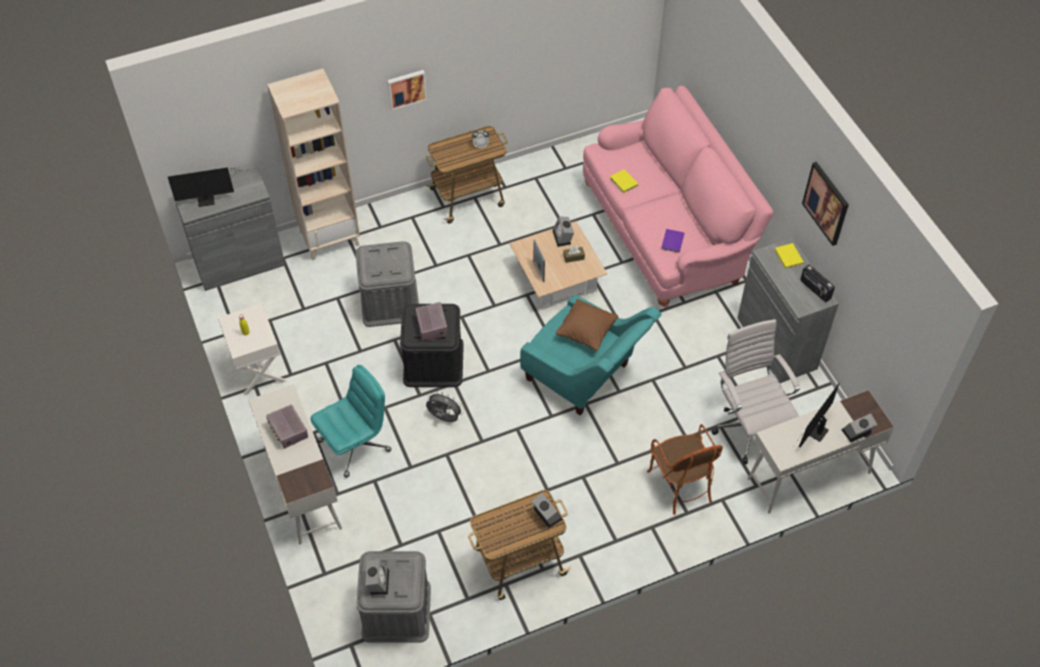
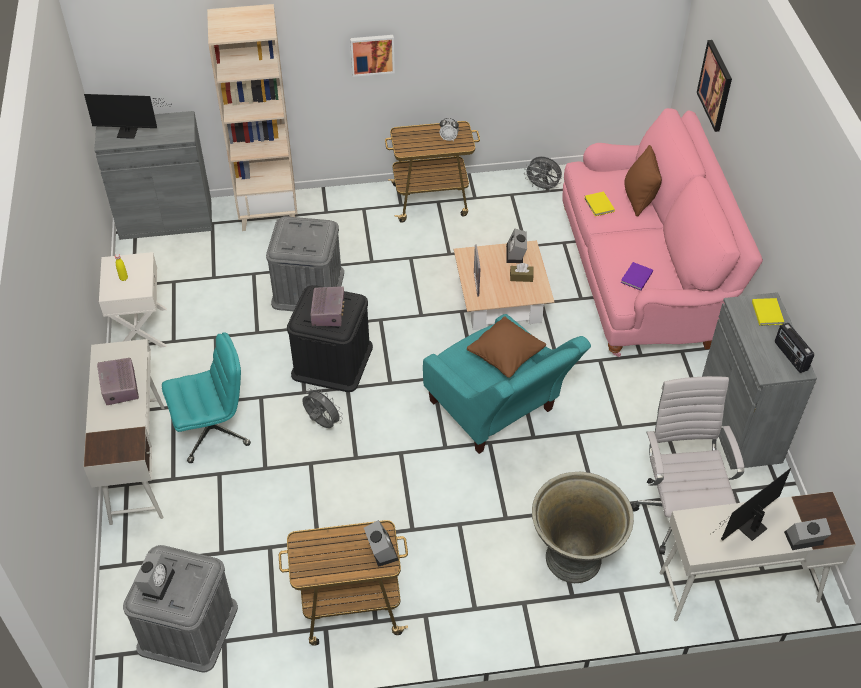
camera: 15 degrees right, 5 degrees down
(560, 165) = (542, 187): none -> grey fan
(654, 169) = (639, 198): none -> brown pillow
(680, 484) = (574, 560): armchair -> grey planter
(826, 203) = (821, 245): picture -> picture (715, 85)

